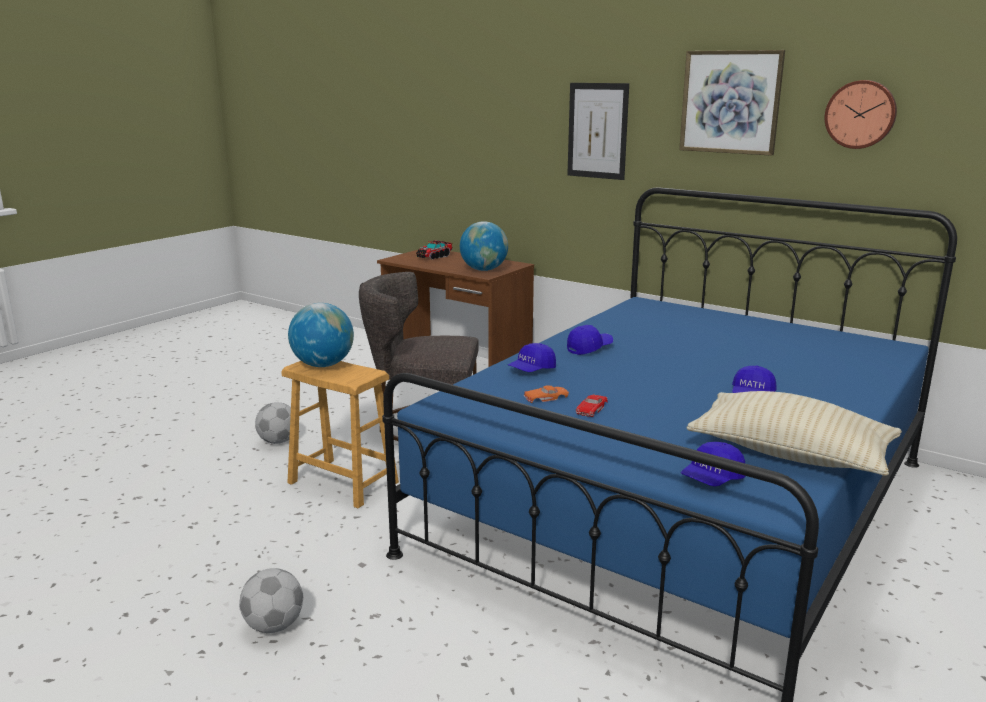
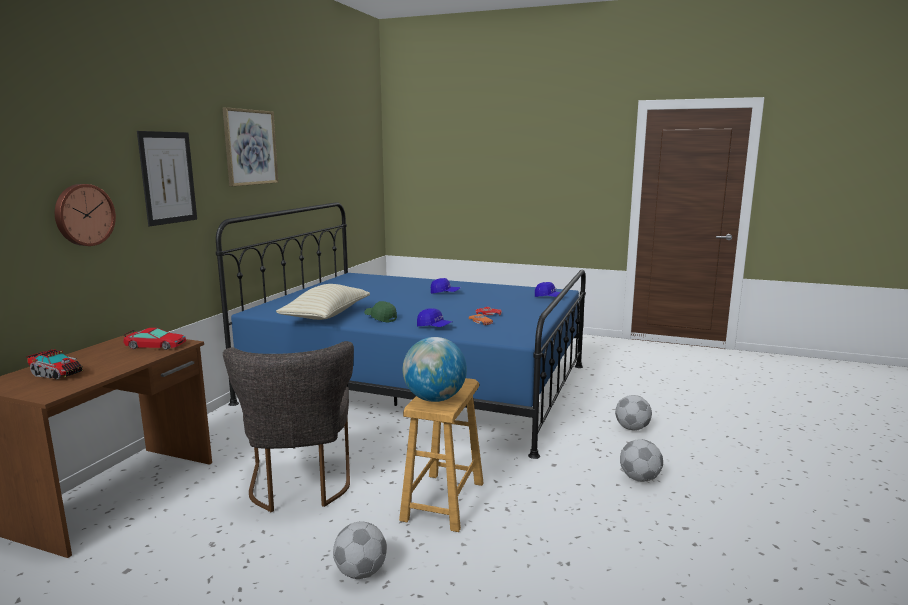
camera: 105 degrees left, 5 degrees down
(421, 682) = (632, 428): none -> football
(484, 270) = (155, 346): globe -> toy car
(589, 348) = (380, 318): blue cap -> green cap
(790, 455) = (512, 290): beige pillow -> beige pillow (326, 316)
(860, 114) = (303, 153): wall clock -> wall clock (83, 215)

